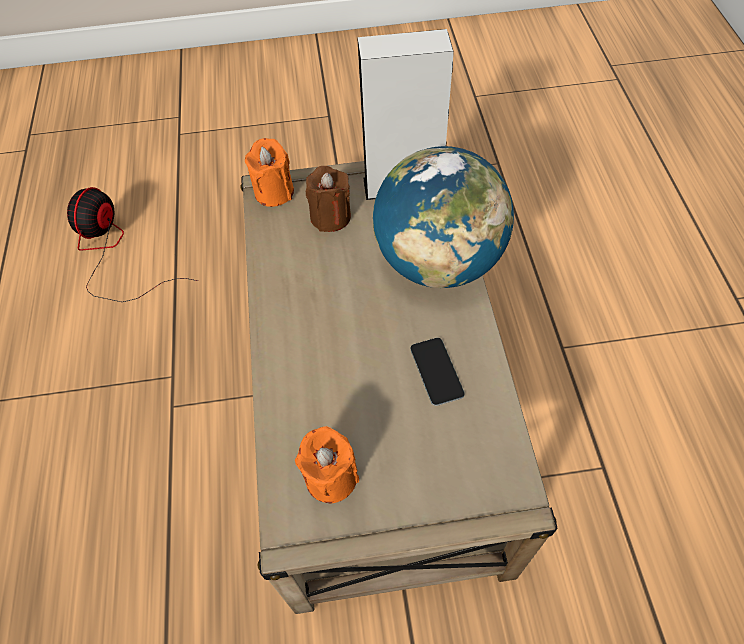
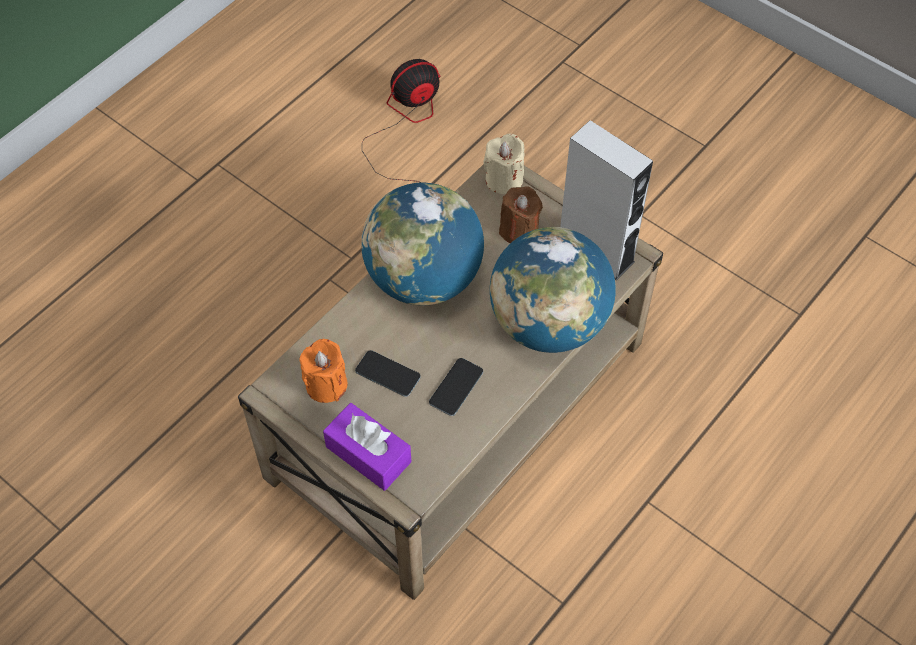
camera: 45 degrees right, 0 degrees up
(274, 192) = (504, 179): orange candle -> beige candle
(304, 313) = (424, 279): none -> globe
(370, 415) = (388, 374): none -> phone
(442, 499) = (368, 454): none -> purple tissue box

